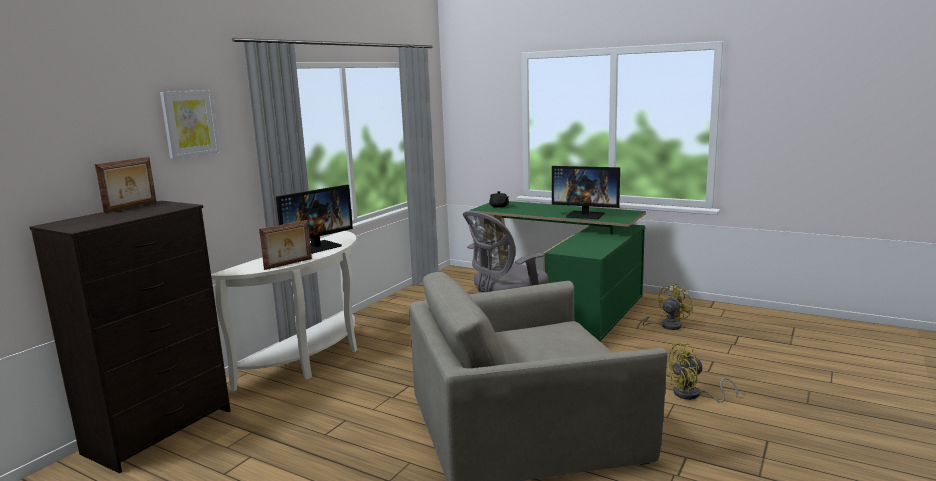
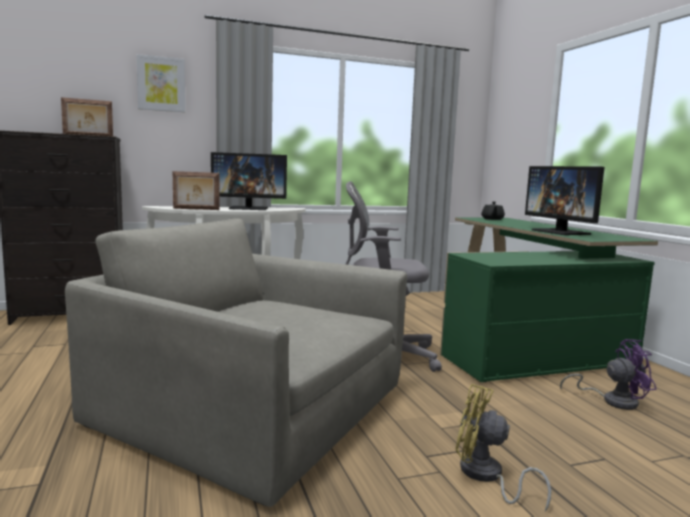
camera: 40 degrees right, 5 degrees down
(666, 326) = (612, 401): yellow fan -> purple fan

